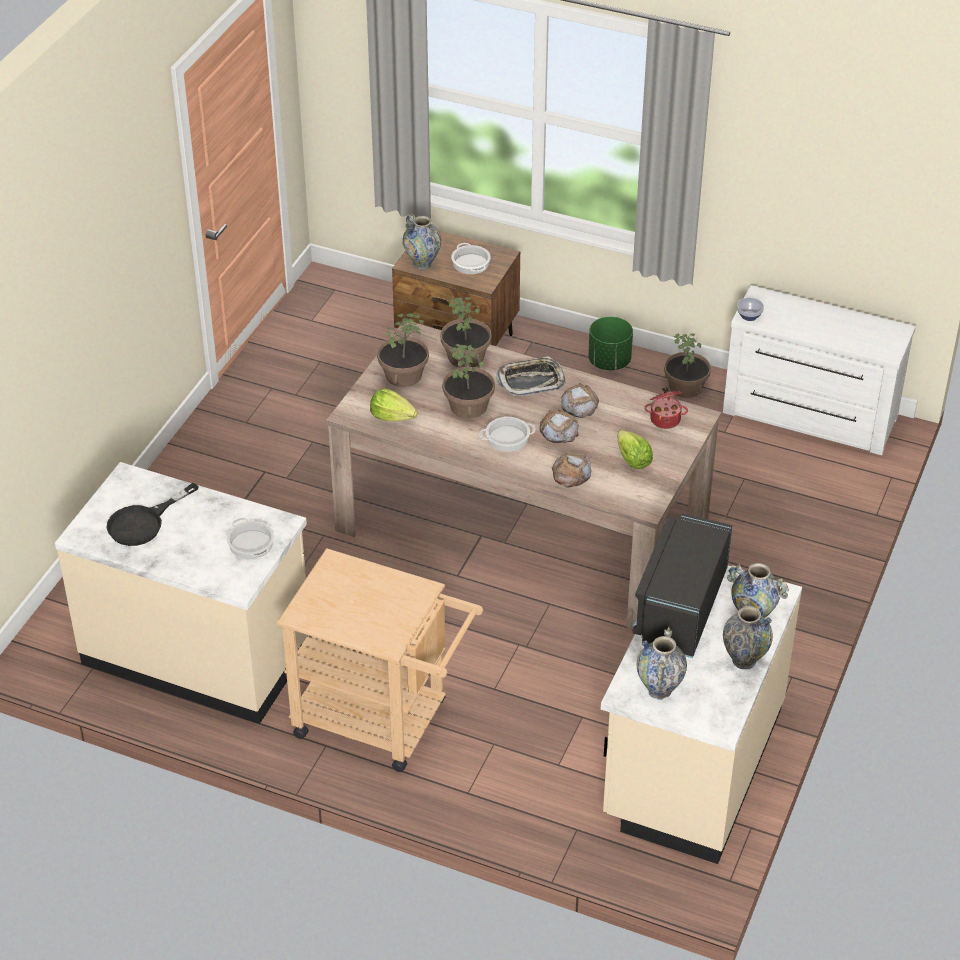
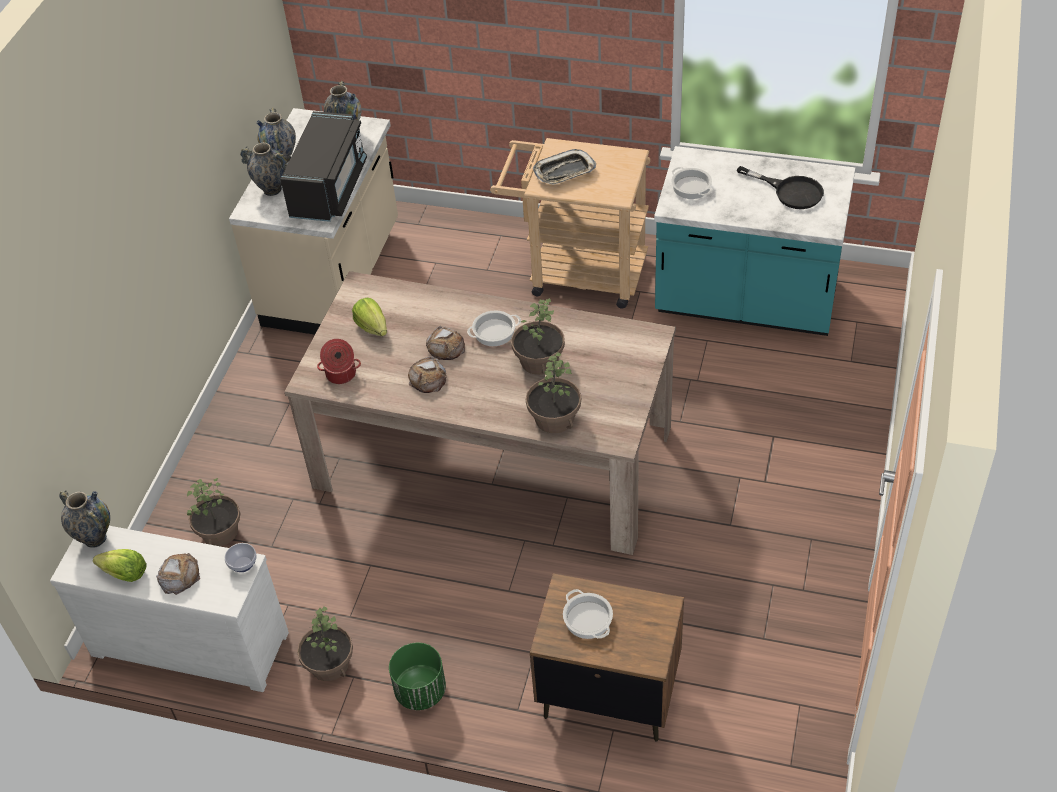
camera: 175 degrees right, 5 degrees up
(143, 522) = (790, 191): black frying pan -> black frying pan turned 90 degrees clockwise
(198, 652) = (746, 302): beige counter -> turquoise counter
(392, 417) = (612, 338): lettuce -> lettuce (125, 574)
(403, 375) = (615, 387): potted plant -> potted plant (220, 532)
(422, 264) = (648, 609): vase -> vase (95, 538)
(531, 381) = (480, 399): tray -> tray (564, 172)
(571, 473) = (429, 305): bread -> bread (179, 576)

